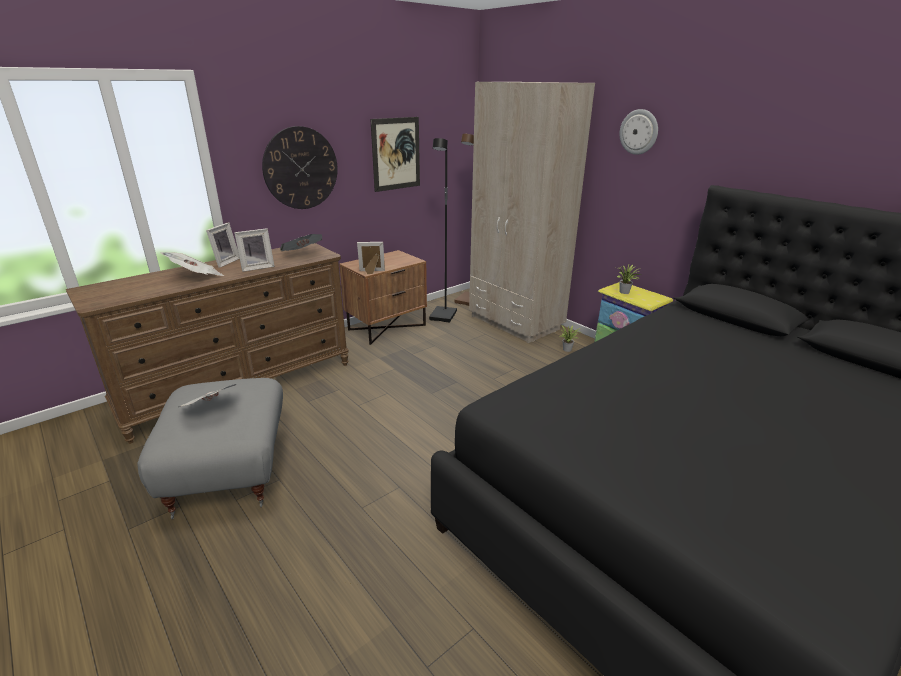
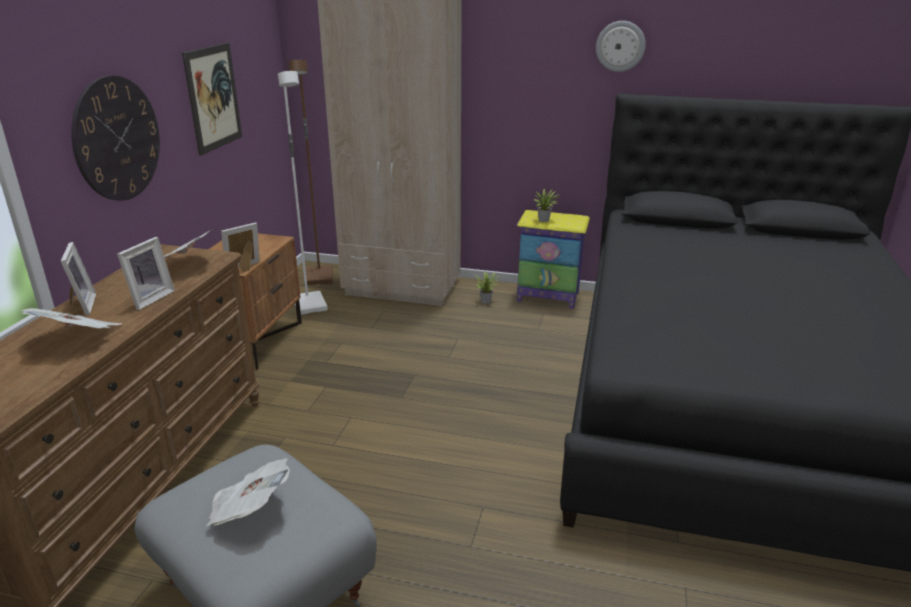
camera: 35 degrees left, 0 degrees up
(444, 316) = (310, 305): black floor lamp -> white floor lamp
(639, 132) = (522, 43): wall clock -> wall clock (620, 46)

